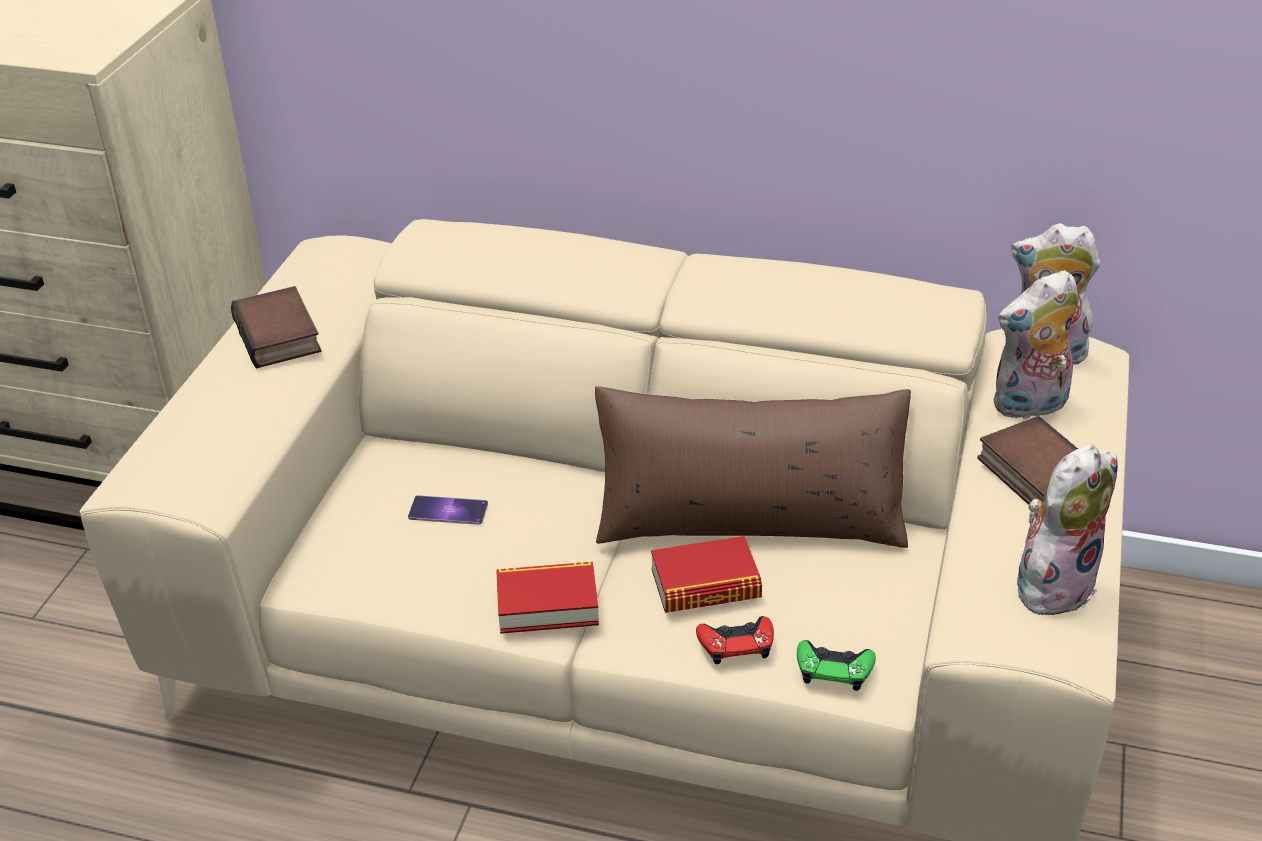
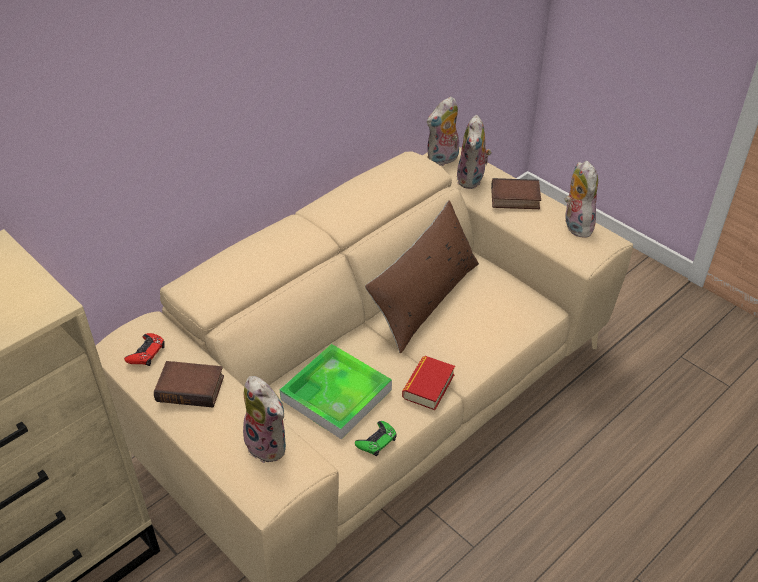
camera: 60 degrees left, 5 degrees up
(220, 445) = (269, 444): none -> plush toy
(448, 510) = (336, 394): phone -> tray
(705, 585) = (457, 330): book -> none
(736, 644) = (498, 337): red game controller -> red game controller (146, 353)
(834, 669) = (531, 316): green game controller -> green game controller (376, 441)

